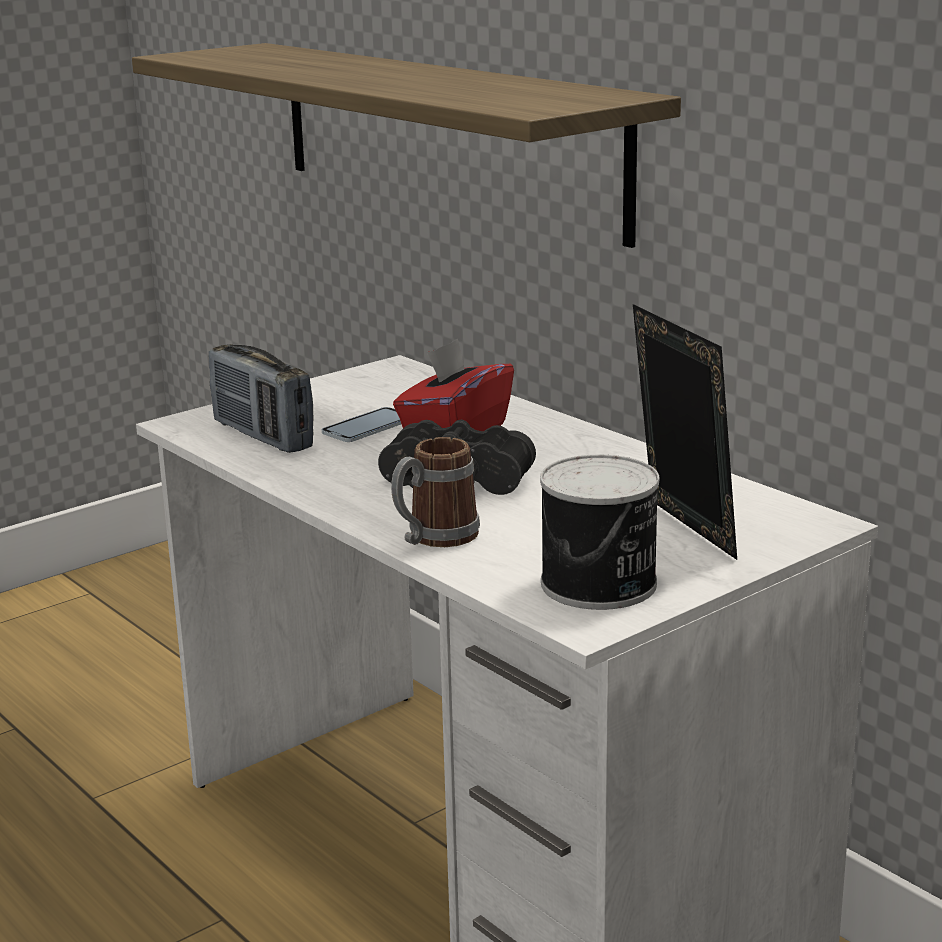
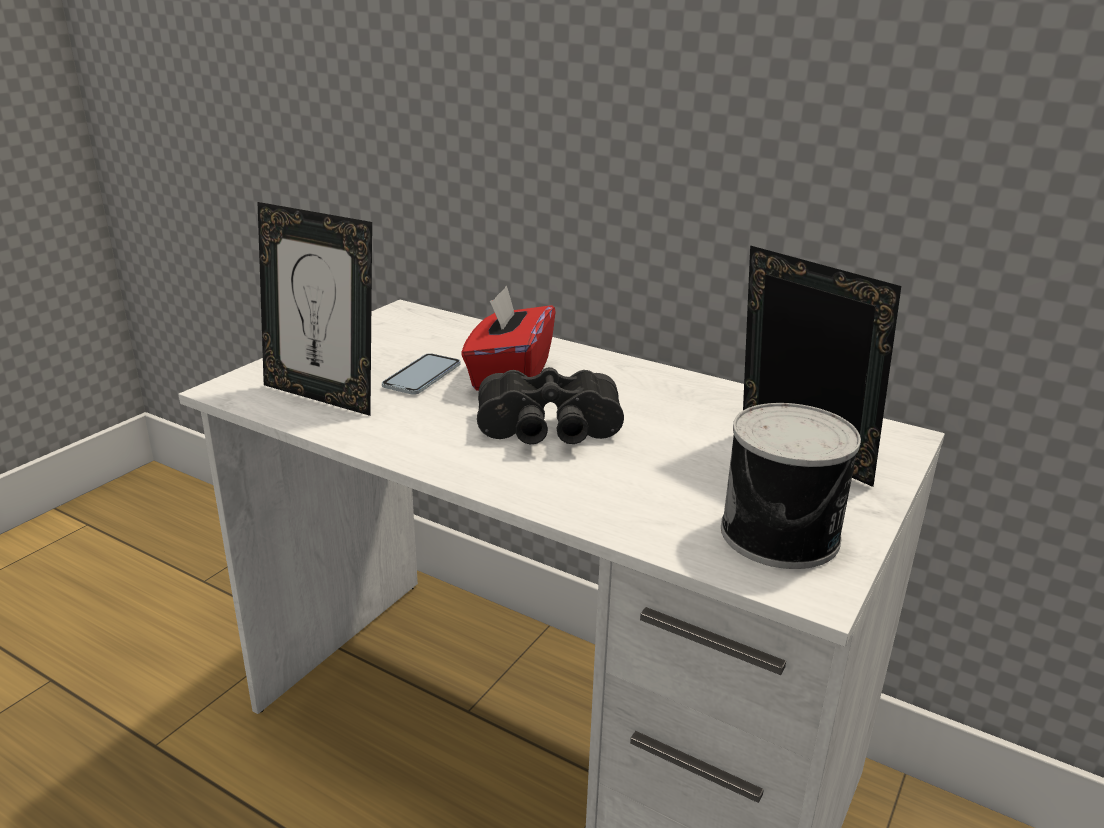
camera: 20 degrees left, 5 degrees up
(262, 436) = (323, 395): radio -> picture frame
(434, 539) = (579, 500): mug -> none
(444, 135) = (445, 92): shelf -> none

